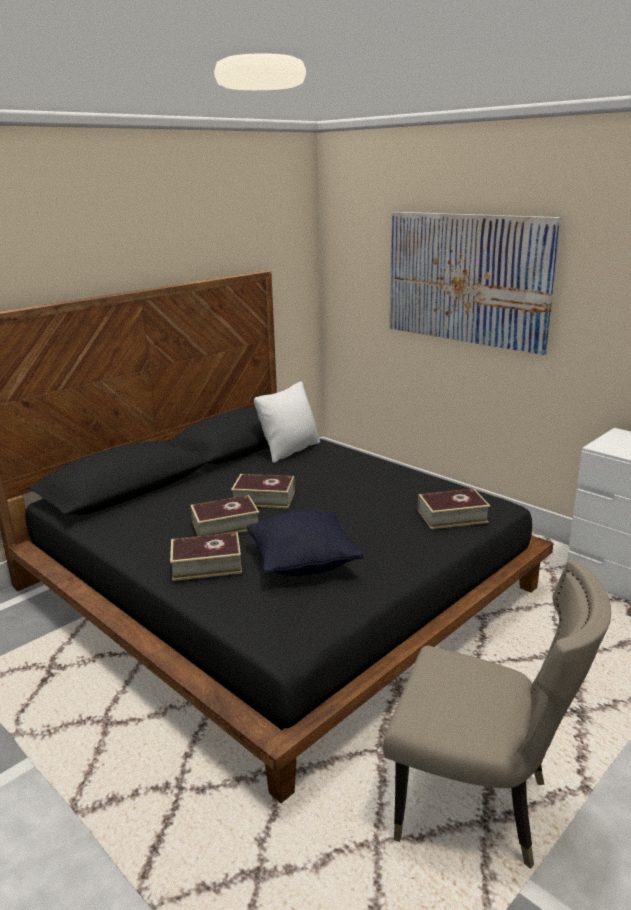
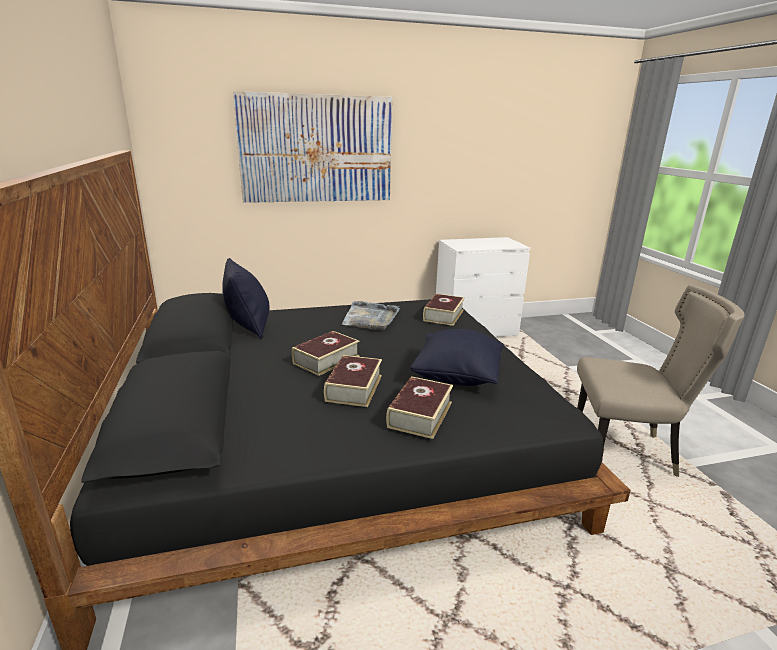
camera: 60 degrees left, 0 degrees up
(290, 450) = (248, 326): white pillow -> black pillow
(382, 485) = (370, 318): none -> grey tray
(479, 805) = (628, 452): beige chair -> beige chair turned 45 degrees clockwise

